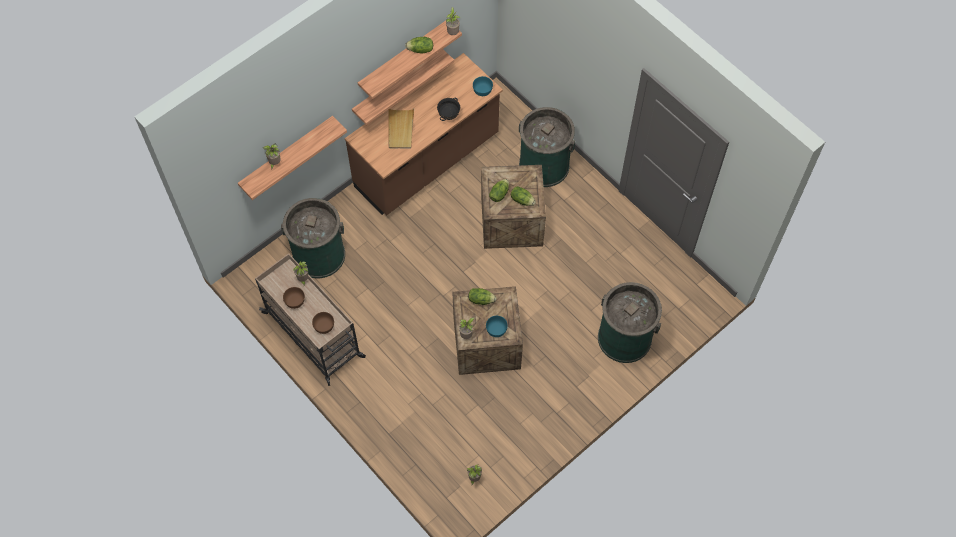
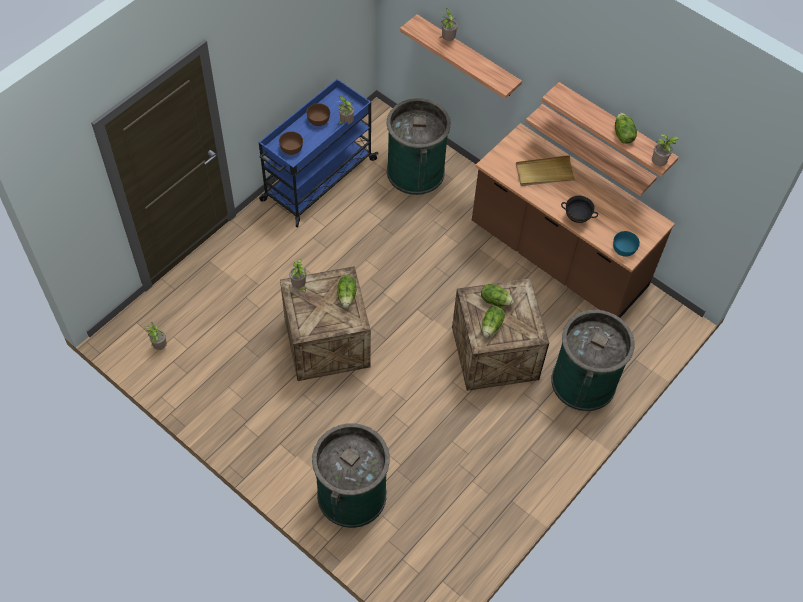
camera: 80 degrees right, 5 degrees down
(314, 336) = (317, 180): beige cart -> blue cart
(496, 329) = (309, 314): turquoise bowl -> none

